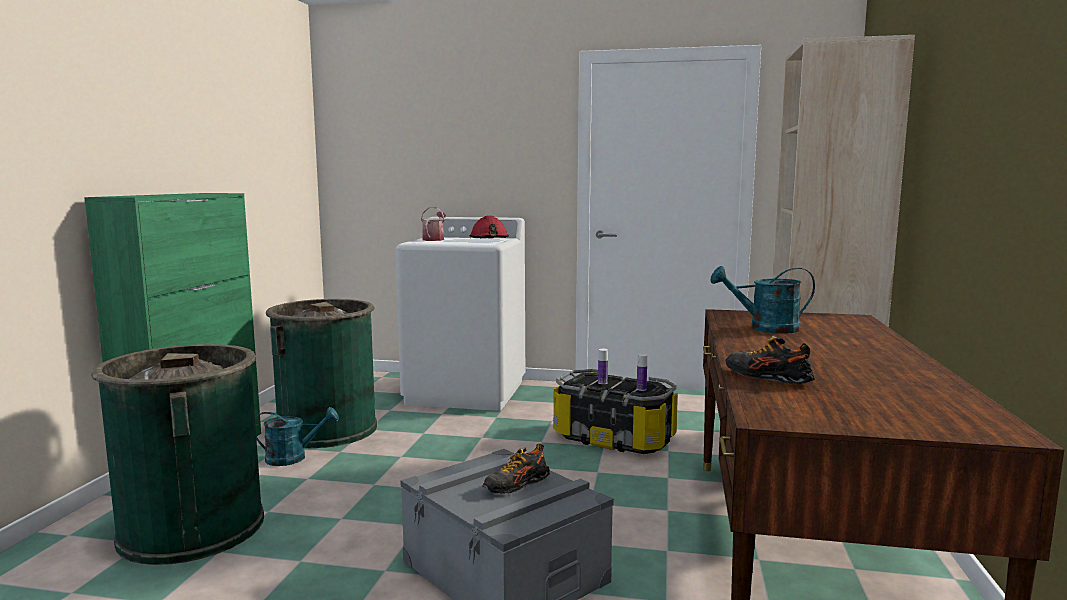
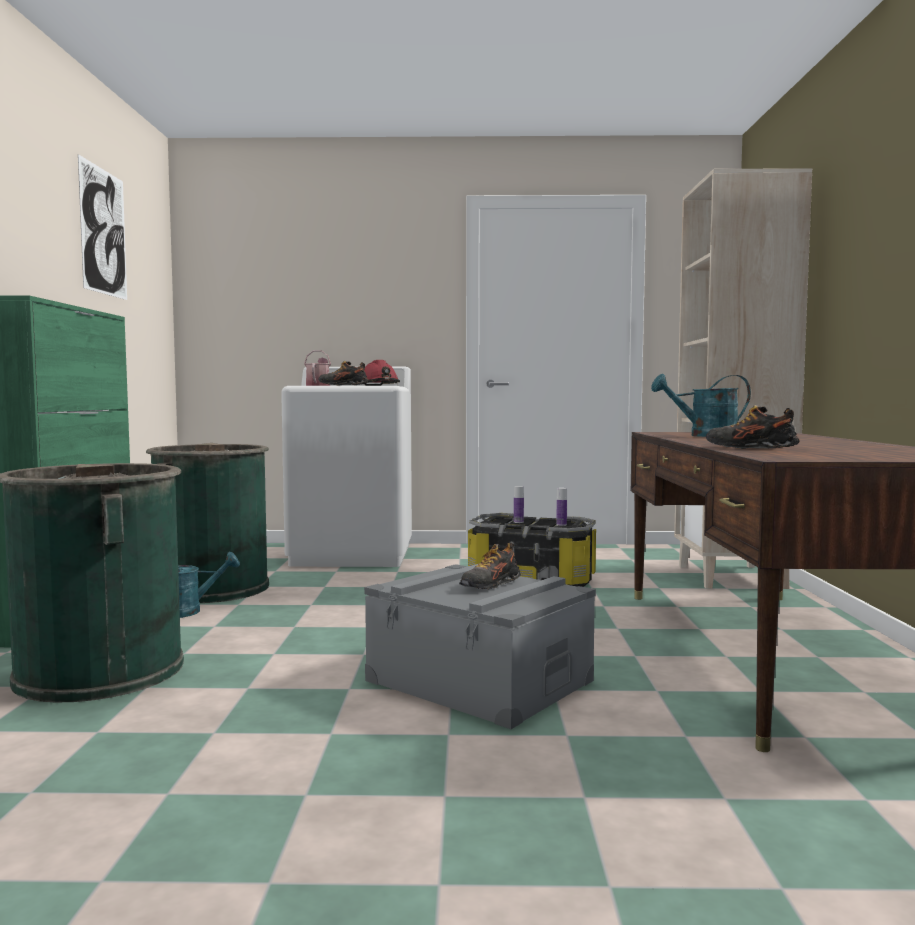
camera: 10 degrees left, 5 degrees down
(236, 108) = (103, 232): none -> picture
(451, 242) = (343, 385): none -> shoe

